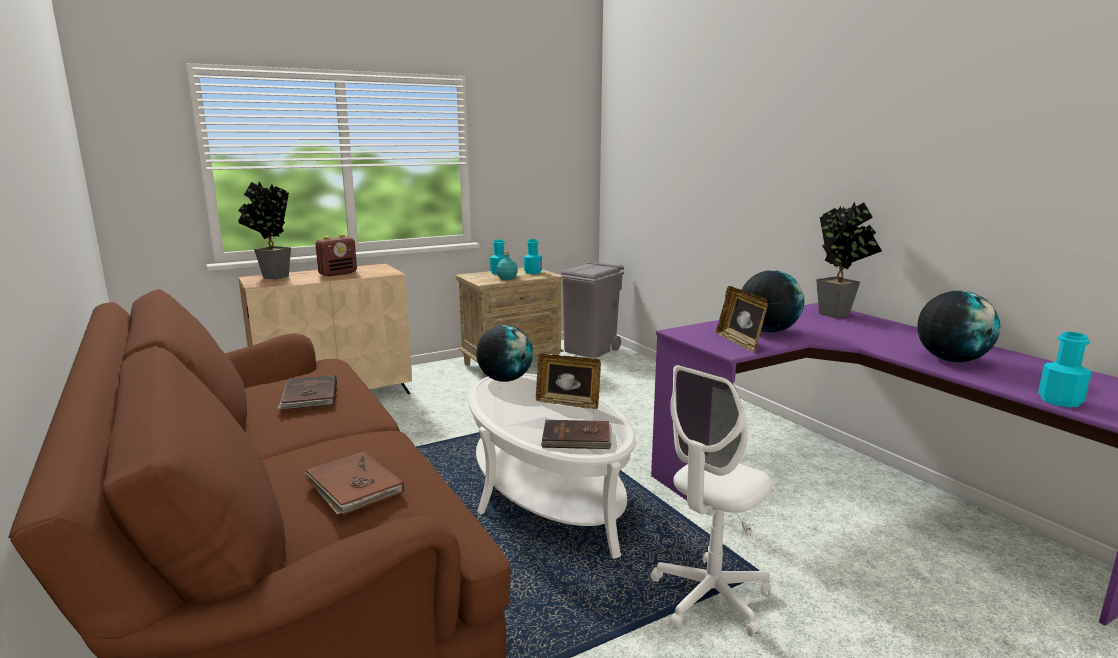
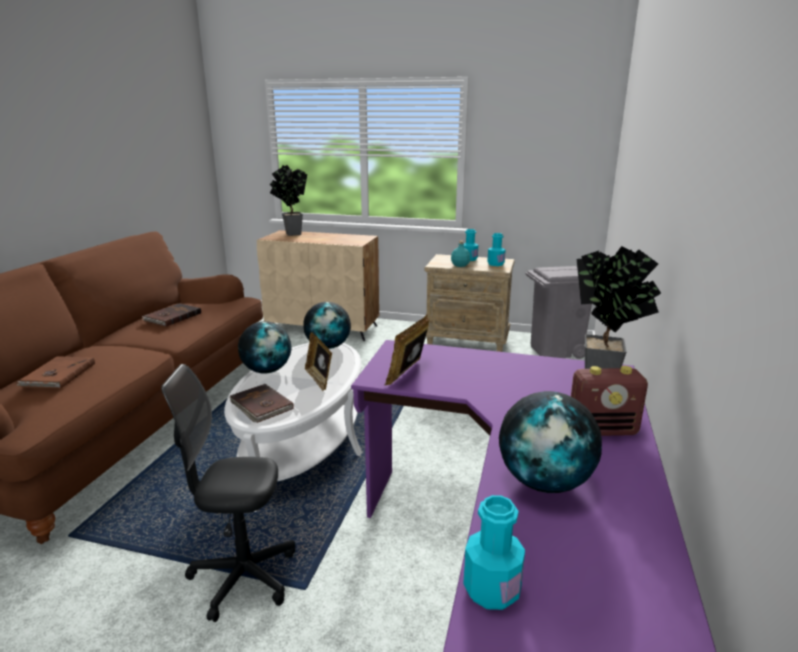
camera: 45 degrees right, 5 degrees up
(338, 273) = (328, 238): radio -> radio (602, 430)
(710, 598) = (243, 577): white office chair -> black office chair
(768, 331) = (469, 373): globe -> globe (267, 370)

